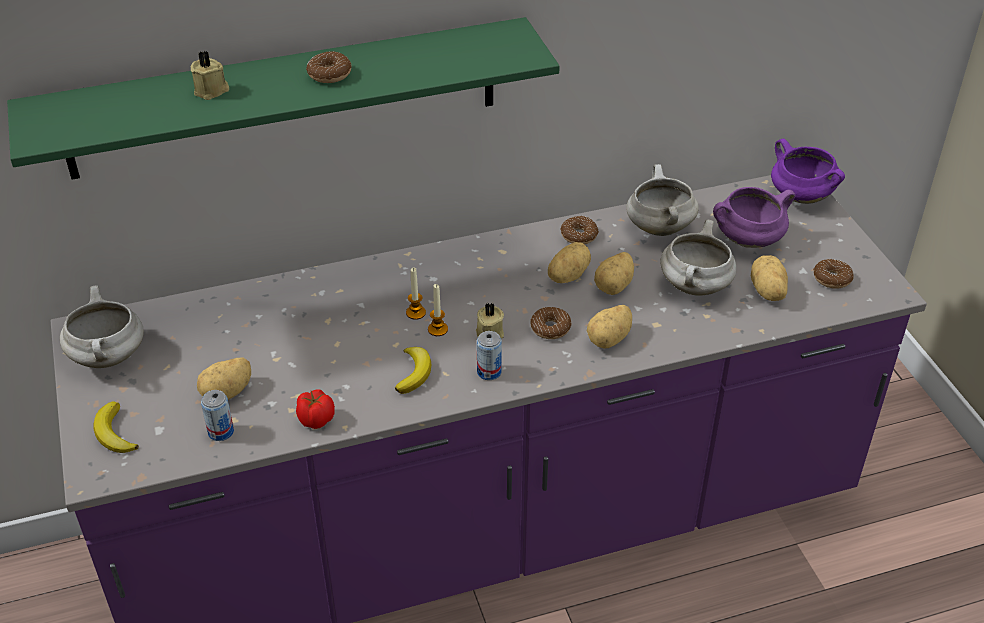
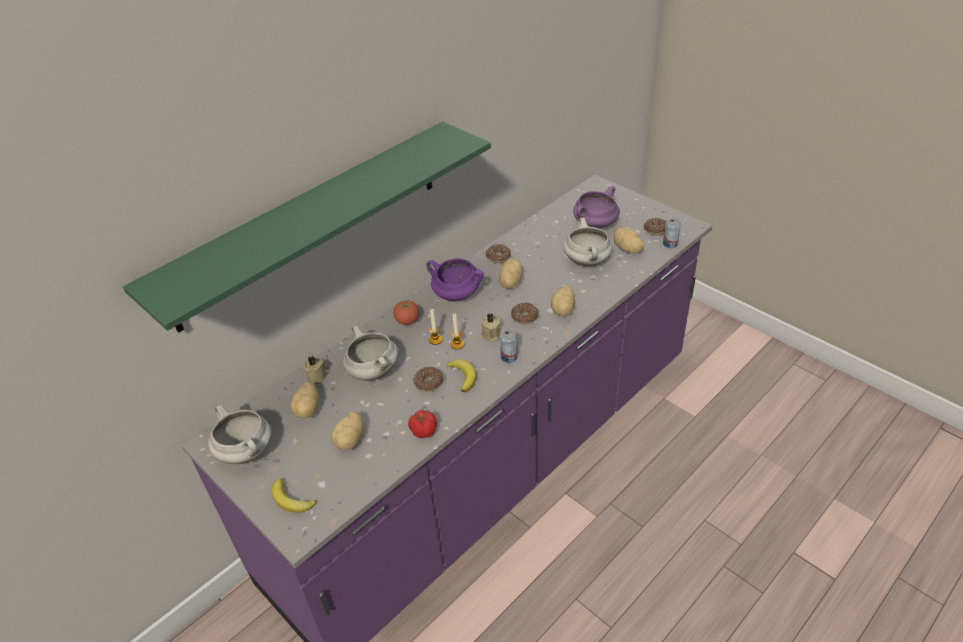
camera: 25 degrees left, 0 degrees up
(212, 91) = (276, 229): beige candle -> beige candle (317, 376)
(221, 432) = (366, 466): can -> can (670, 244)
(329, 74) = (349, 193): donut -> donut (429, 382)
(400, 275) = (407, 321): none -> tomato
(615, 286) = (542, 278): potato -> potato (309, 409)
(658, 227) = (540, 236): white cooking pot -> white cooking pot (372, 371)
(800, 196) = (603, 191): purple cooking pot -> purple cooking pot (456, 295)

